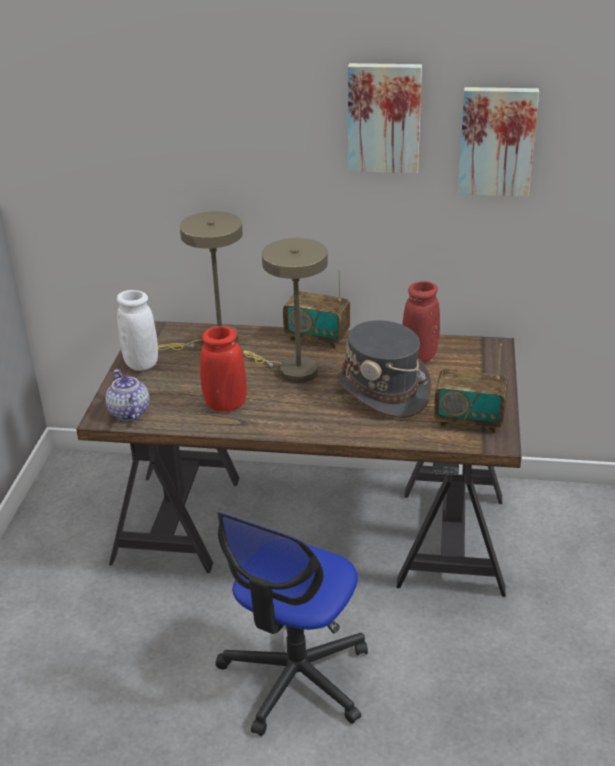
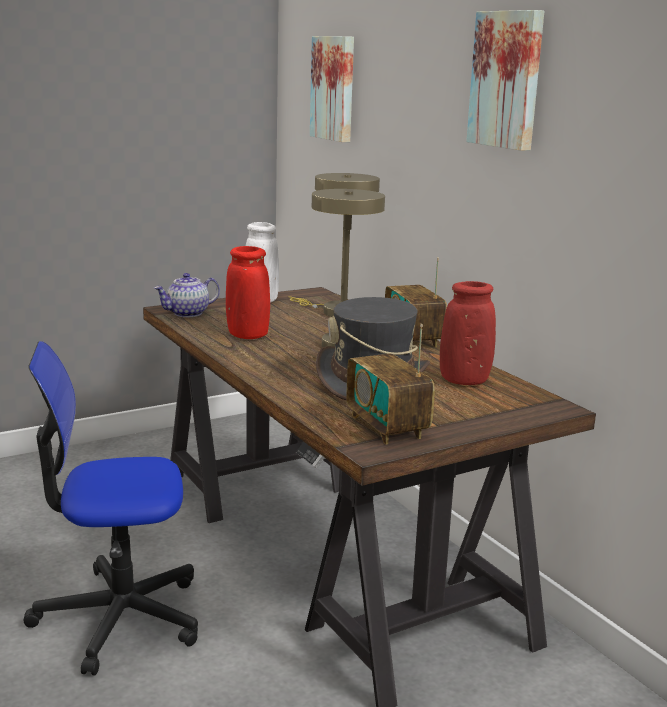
camera: 50 degrees right, 15 degrees down
(128, 412) = (187, 313): teapot -> teapot turned 150 degrees counterclockwise
(497, 141) = (606, 117): picture -> picture (335, 88)

